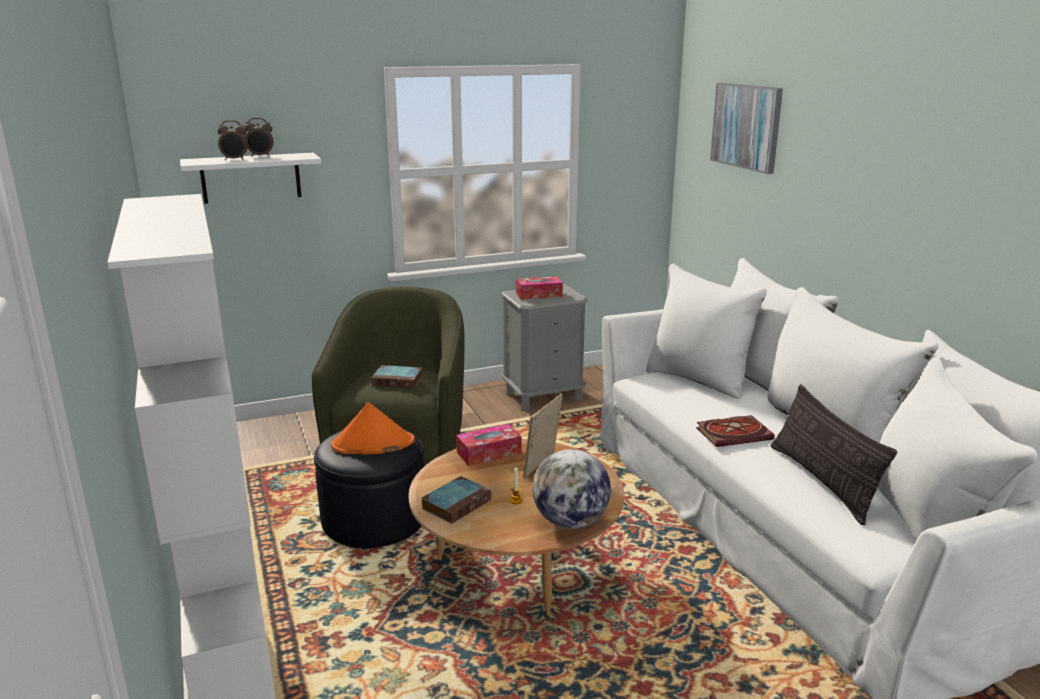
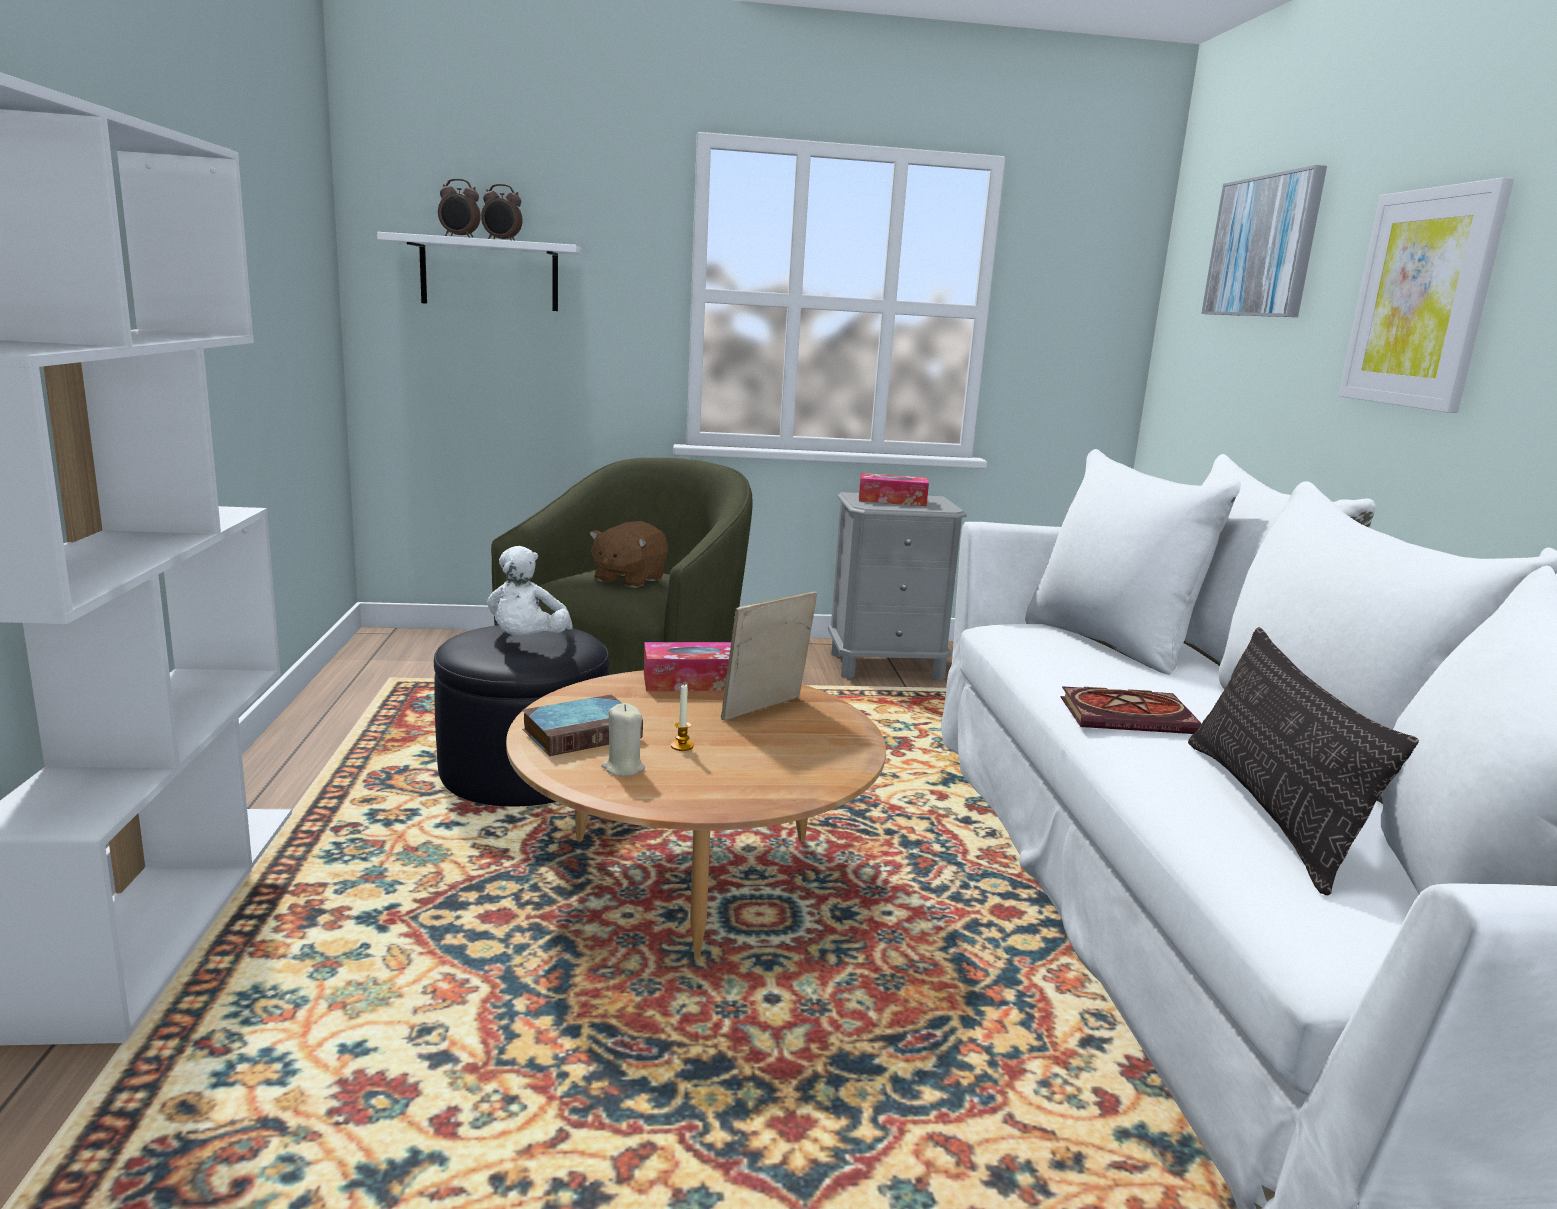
camera: 15 degrees right, 5 degrees down
(372, 443) = (527, 643): orange hat -> white plush toy
(398, 380) = (628, 579): book -> brown plush toy
(496, 522) = (623, 768): none -> beige candle
(570, 522) = (750, 791): globe -> none
(846, 178) = (1421, 298): none -> picture

